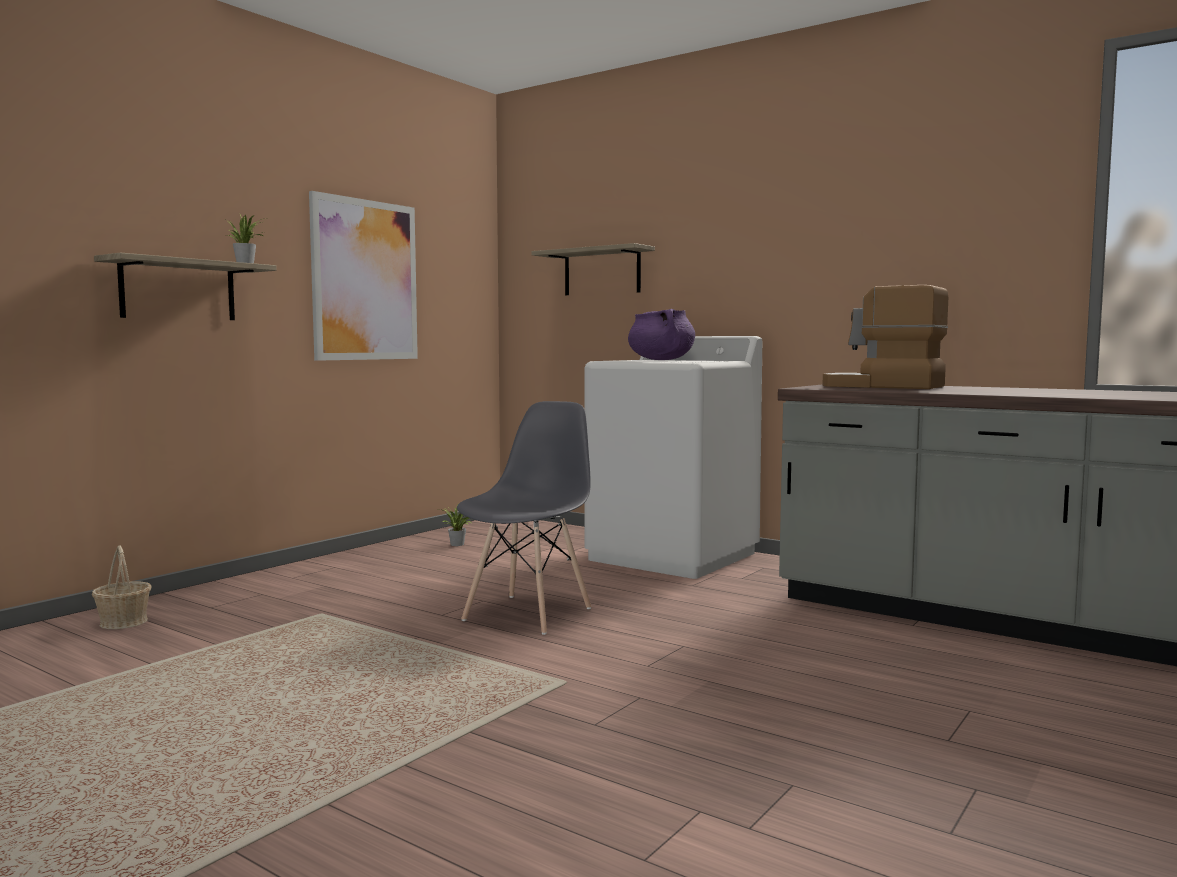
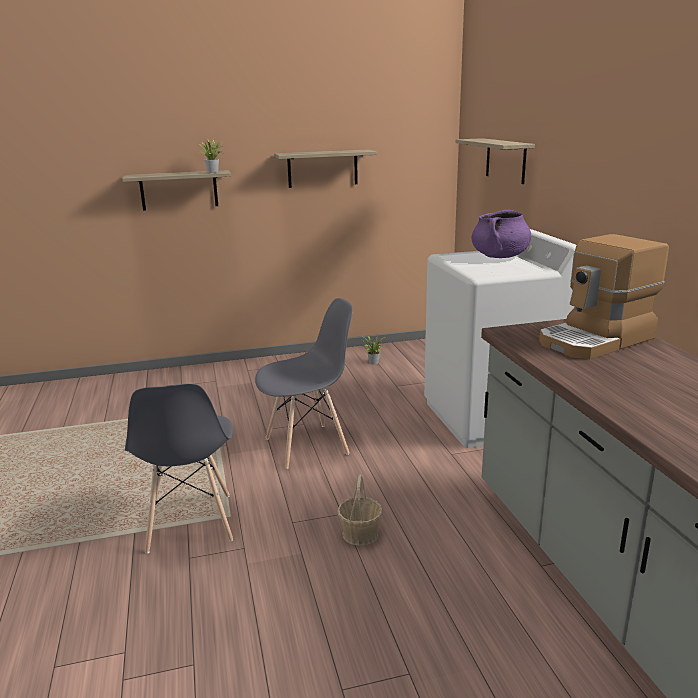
camera: 40 degrees right, 15 degrees up
(124, 622) = (136, 385): basket -> basket (360, 534)
(365, 280) = (322, 168): picture -> shelf
(528, 702) = (190, 523): none -> grey chair
(882, 386) = (596, 340): coffee machine -> coffee machine turned 105 degrees counterclockwise

